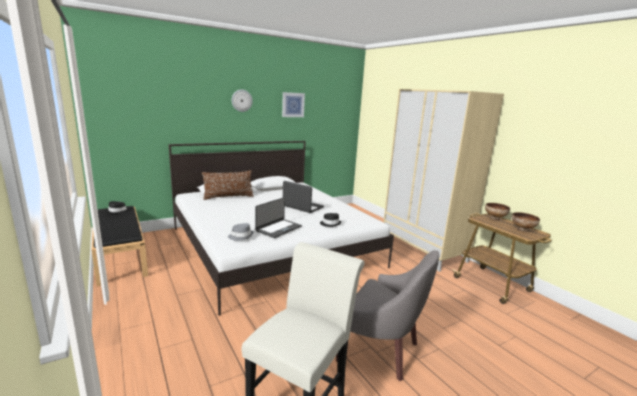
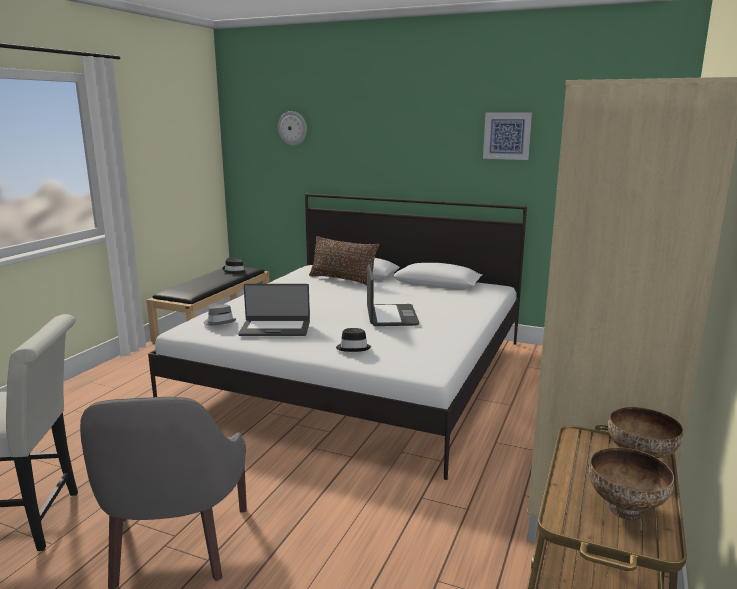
camera: 55 degrees right, 0 degrees up
(241, 100) = (411, 130): wall clock -> wall clock (292, 128)

